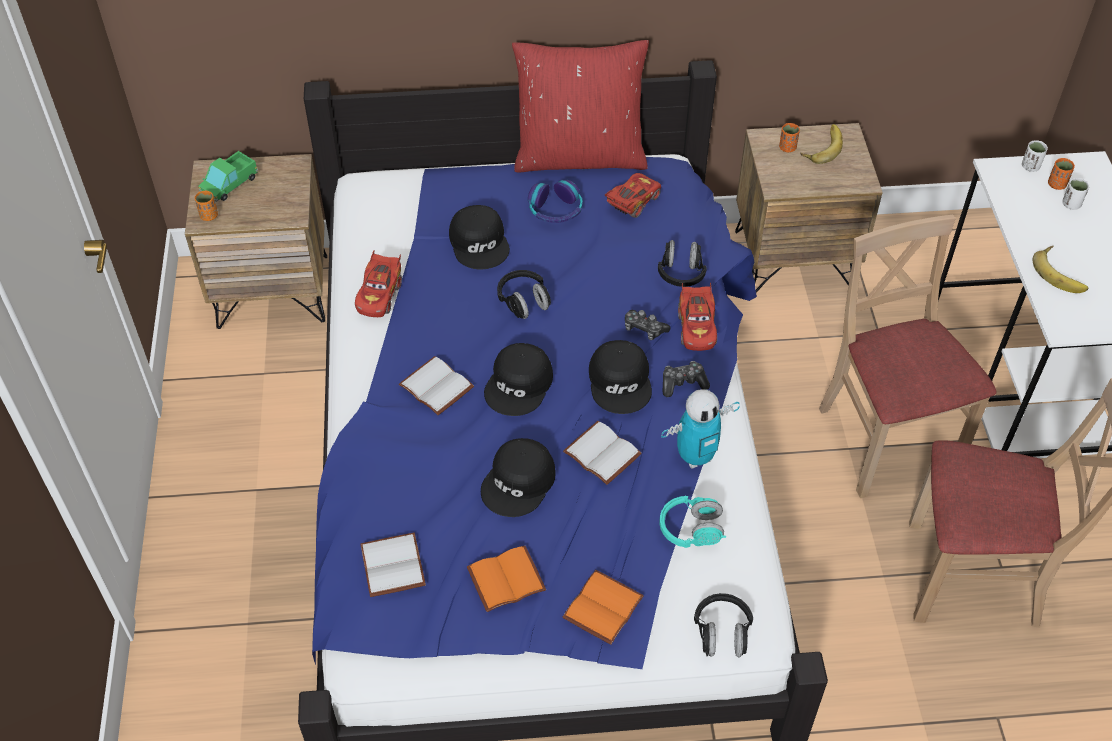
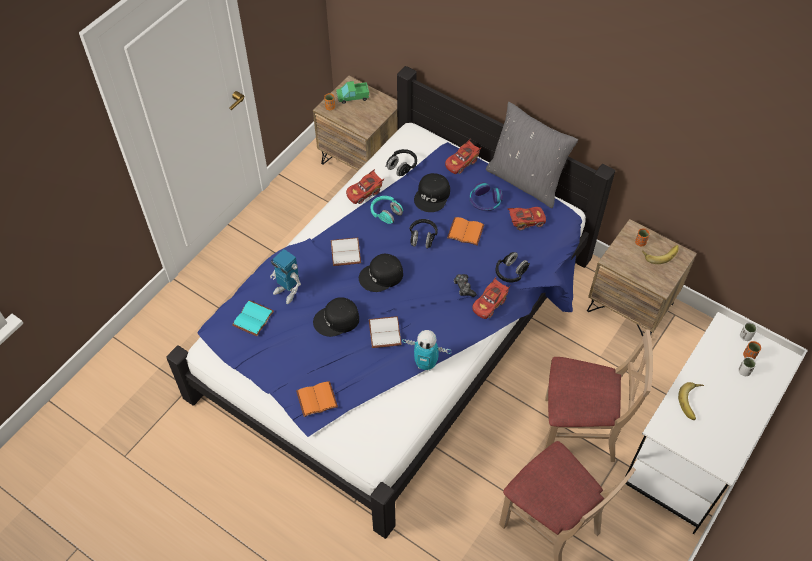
camera: 40 degrees right, 5 degrees up
(395, 566) = (254, 319): white book -> turquoise book
(405, 494) = (287, 291): none -> toy robot
(475, 181) = (462, 162): none -> red toy car
(506, 577) = (291, 357): orange book -> orange book (466, 231)
(580, 156) = (526, 180): red pillow -> grey pillow
(621, 382) = (427, 305): black cap -> none
(683, 383) = (455, 326): game controller -> none
(691, 530) = (389, 395): turquoise headphones -> turquoise headphones (386, 214)
(722, 633) = (357, 449): black headphones -> black headphones (402, 166)
(885, 440) = (579, 431): beige chair -> beige chair turned 75 degrees clockwise

